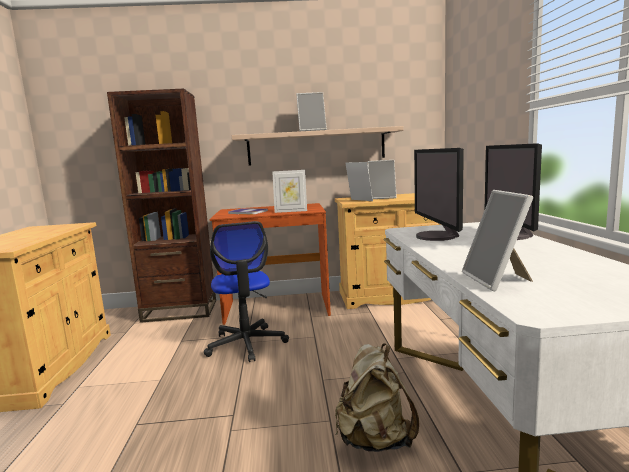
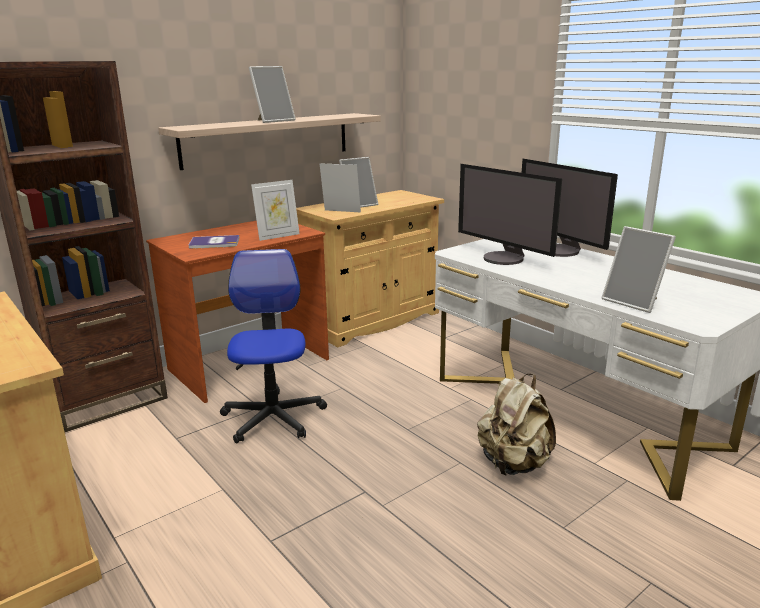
camera: 35 degrees left, 10 degrees up
(246, 344) = (273, 417): office chair -> office chair turned 135 degrees counterclockwise

